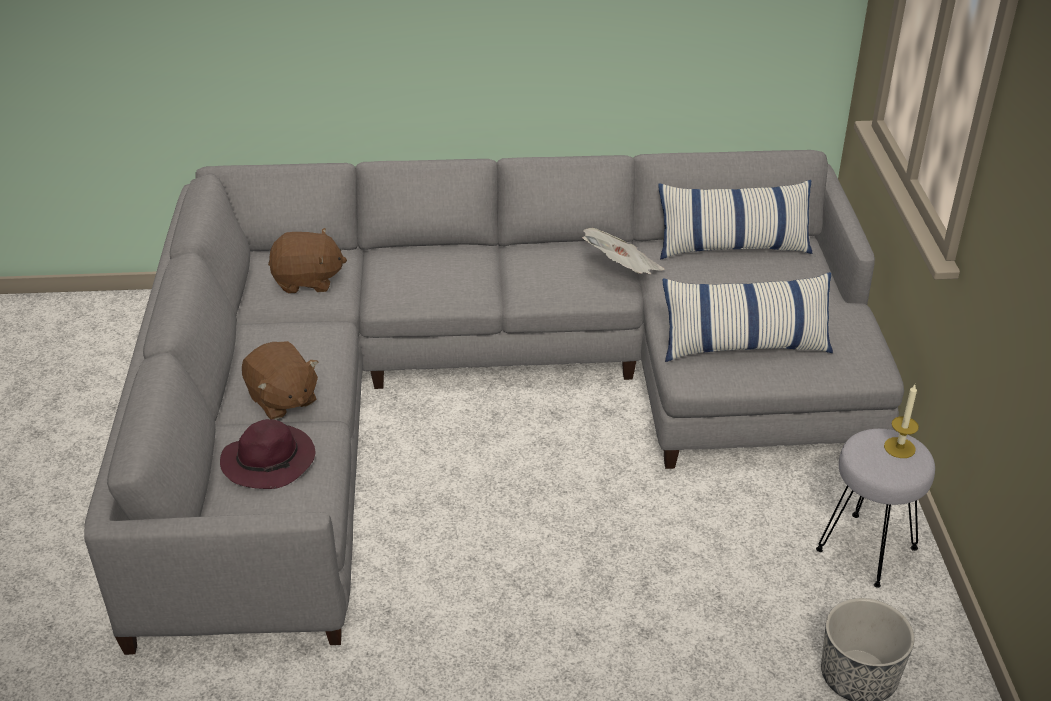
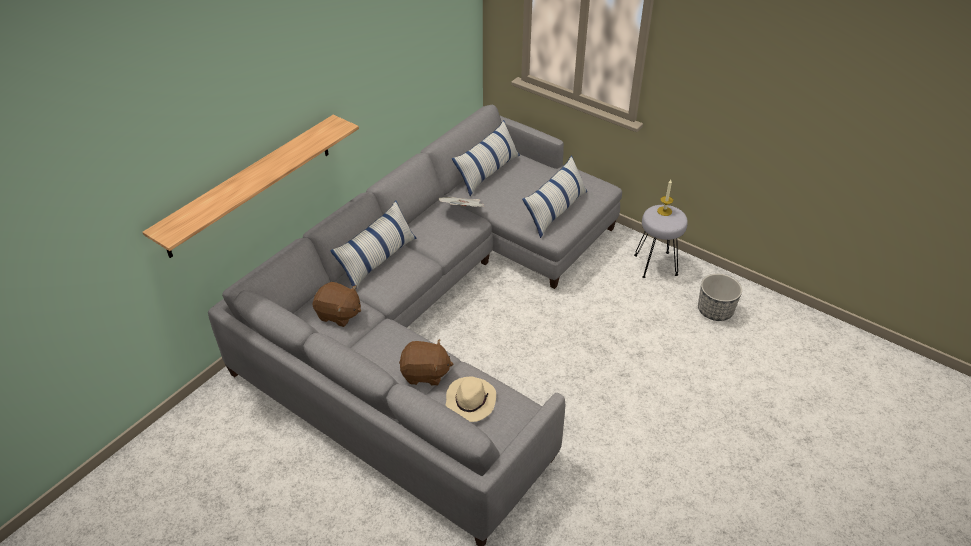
camera: 50 degrees left, 5 degrees up
(270, 461) = (470, 401): purple hat -> beige hat
(298, 47) = (250, 185): none -> shelf
(307, 281) = (338, 314): brown plush toy -> brown plush toy turned 75 degrees clockwise
(438, 257) = (378, 259): none -> pillow

